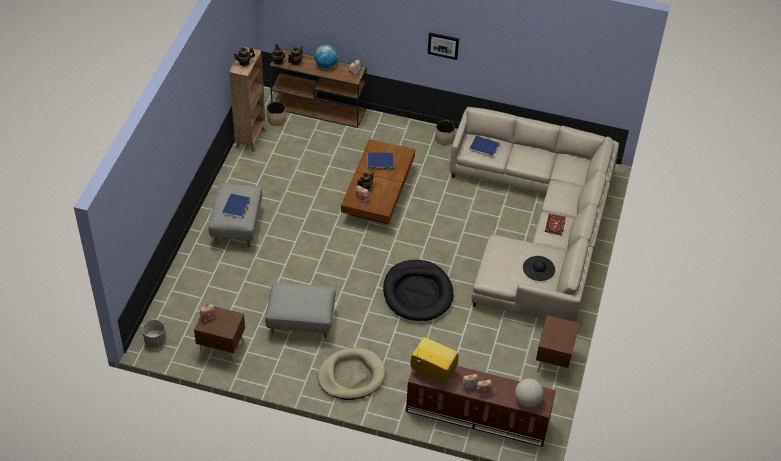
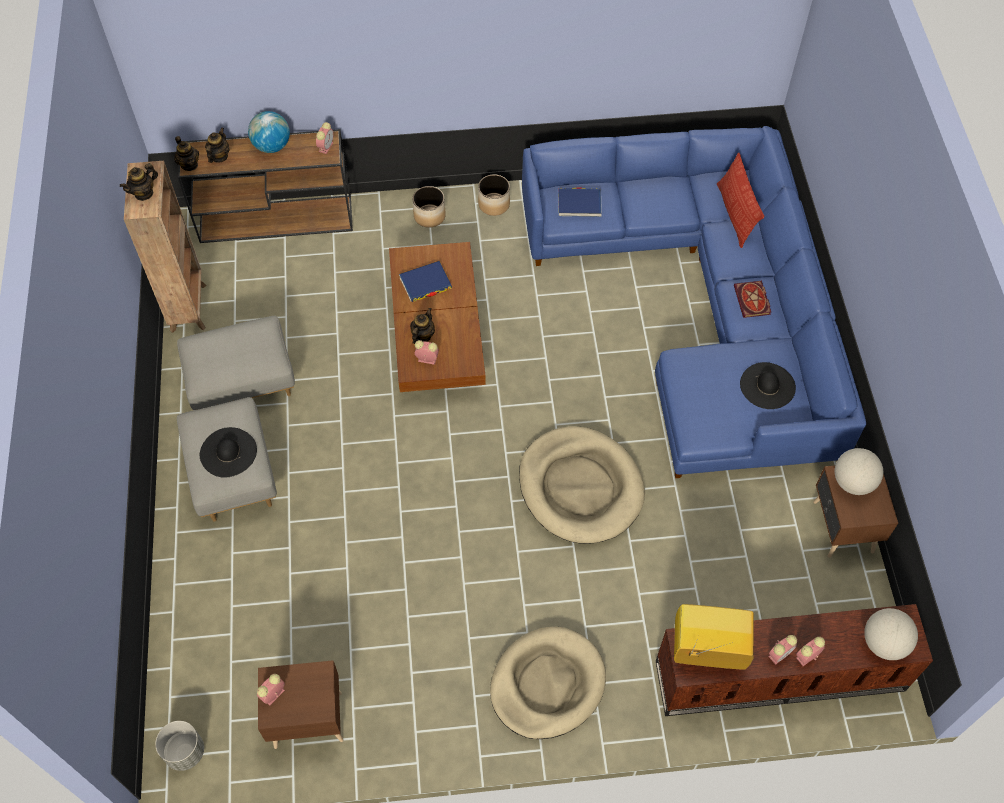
camera: 20 degrees left, 10 degrees up
(236, 207) = (228, 452): blue book -> black hat
(276, 120) = (216, 260): planter -> planter (429, 216)
(300, 322) = (418, 615): grey ottoman -> grey ottoman (242, 385)
(417, 293) = (580, 487): black dog bed -> beige dog bed
(443, 45) = (468, 55): picture -> none
(538, 226) = (704, 303): beige sofa -> blue sofa
(557, 327) = (853, 482): none -> globe
(571, 180) = (735, 214): none -> pillow

